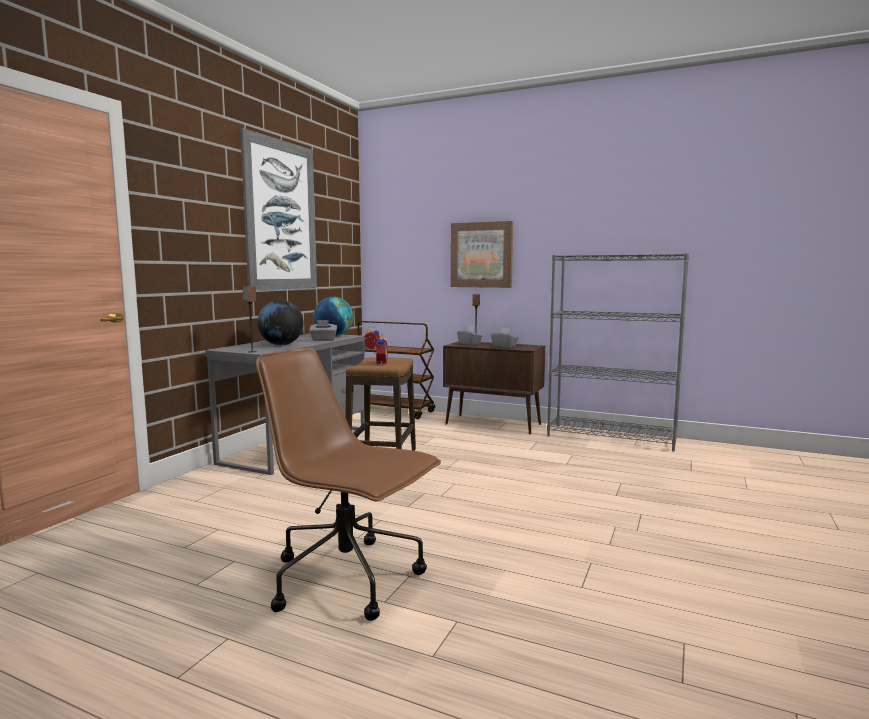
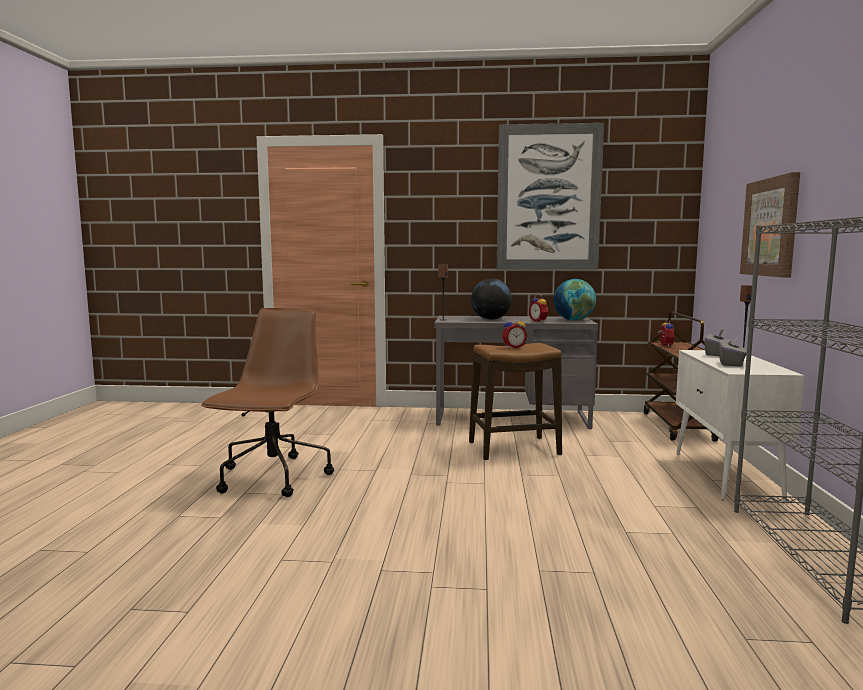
camera: 70 degrees right, 0 degrees up
(323, 340) = (539, 321): grey tissue box -> alarm clock
(494, 424) = (726, 476): brown cabinet -> white cabinet

